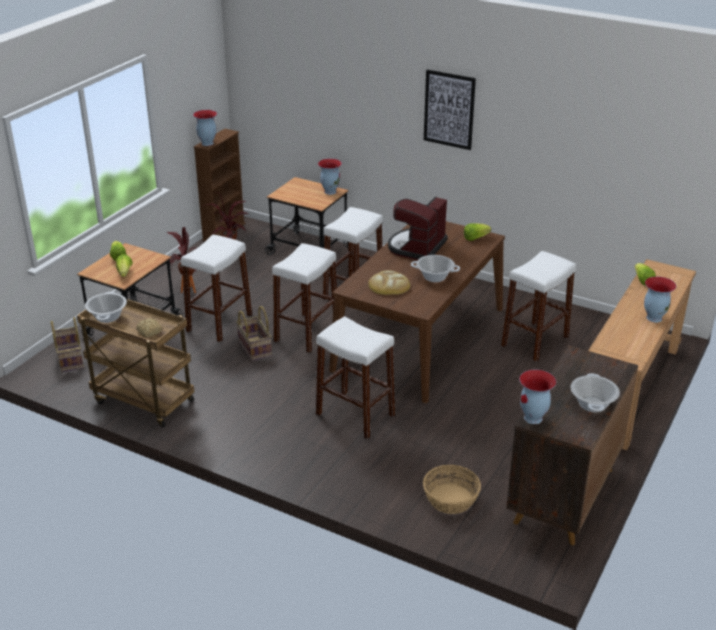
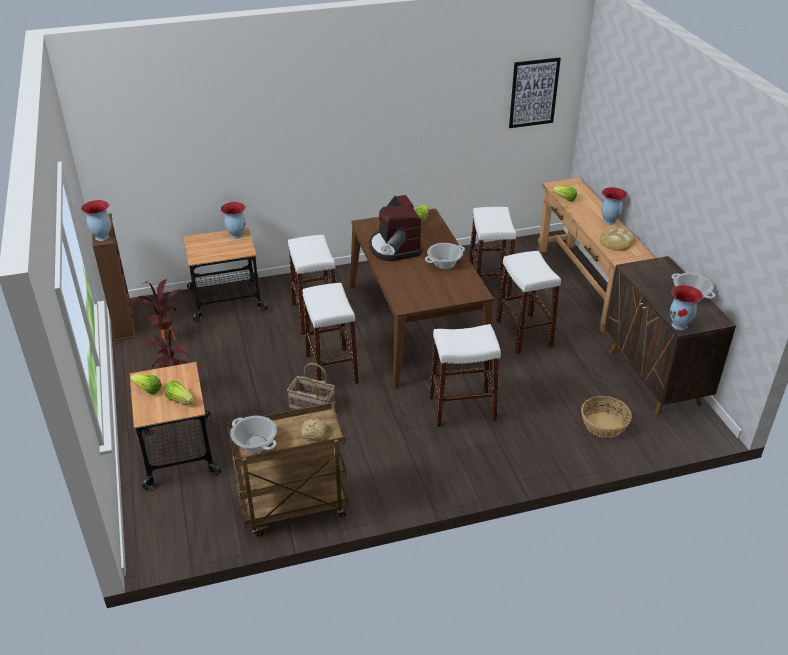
camera: 45 degrees left, 5 degrees up
(69, 359) = (166, 518): basket -> none
(219, 323) = (249, 403): white stool -> white stool (524, 334)
(388, 286) = (426, 287): bread -> bread (617, 242)
(449, 109) = (344, 115): picture -> picture (533, 93)

